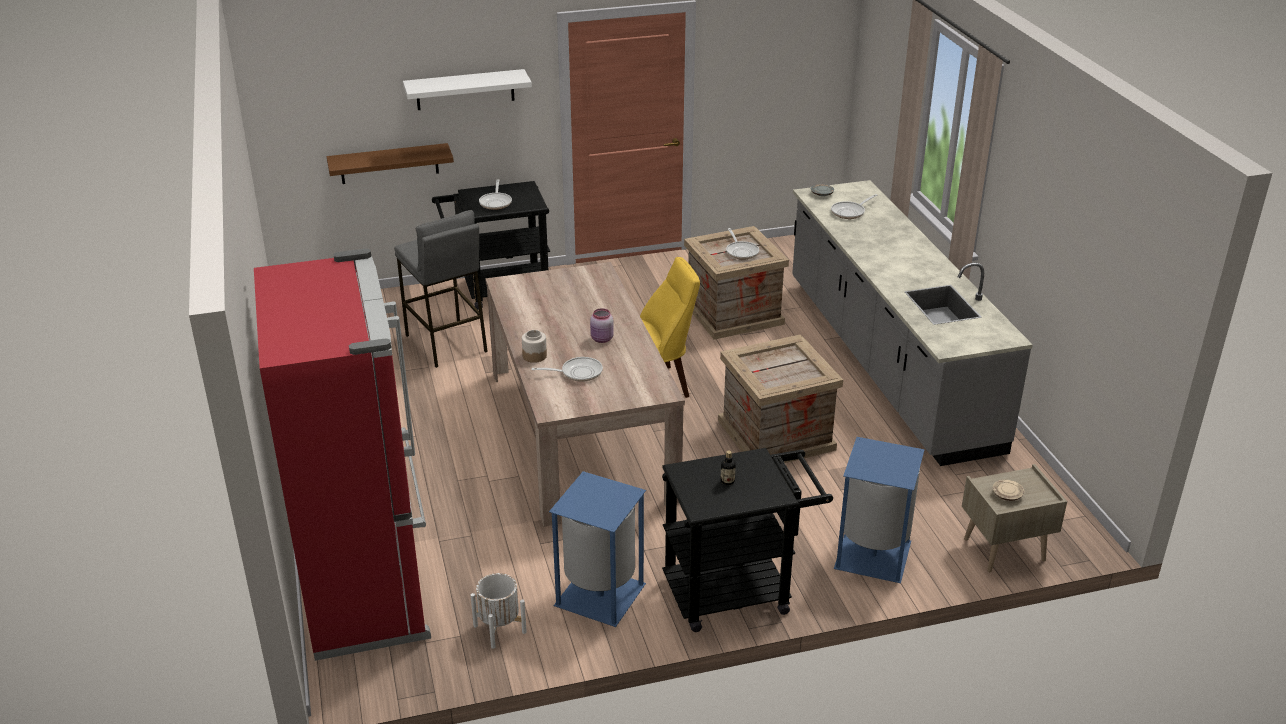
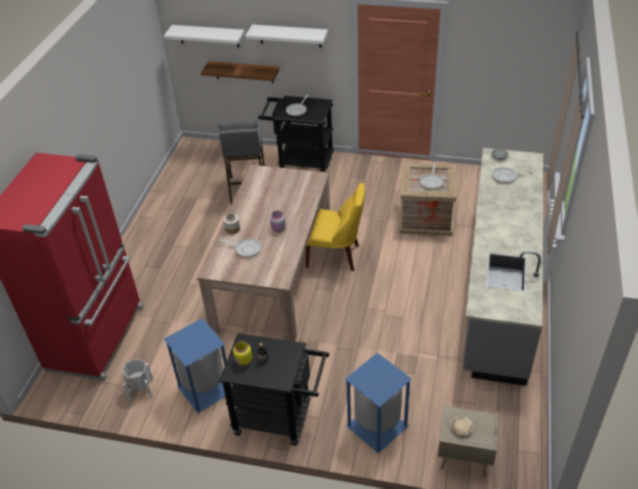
camera: 30 degrees right, 10 degrees up
(329, 112) = (209, 36): none -> white shelf
(702, 491) = (243, 361): none -> yellow jar
(776, 436) = (384, 317): crate -> none

